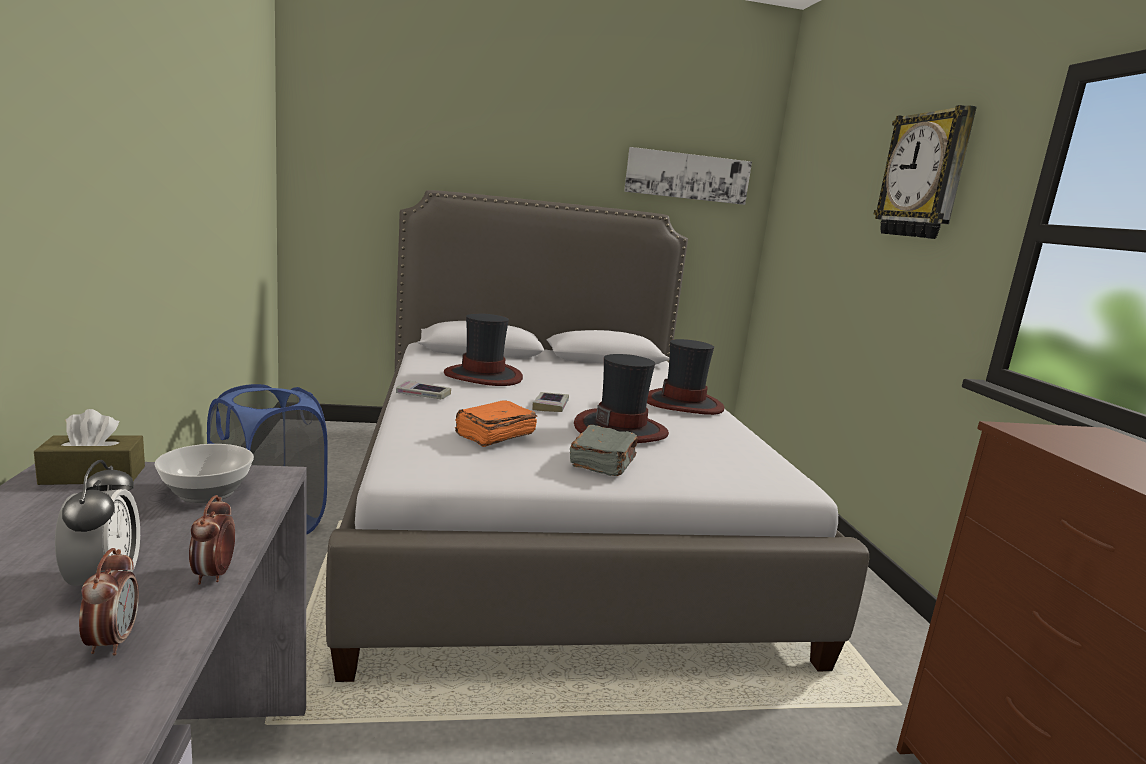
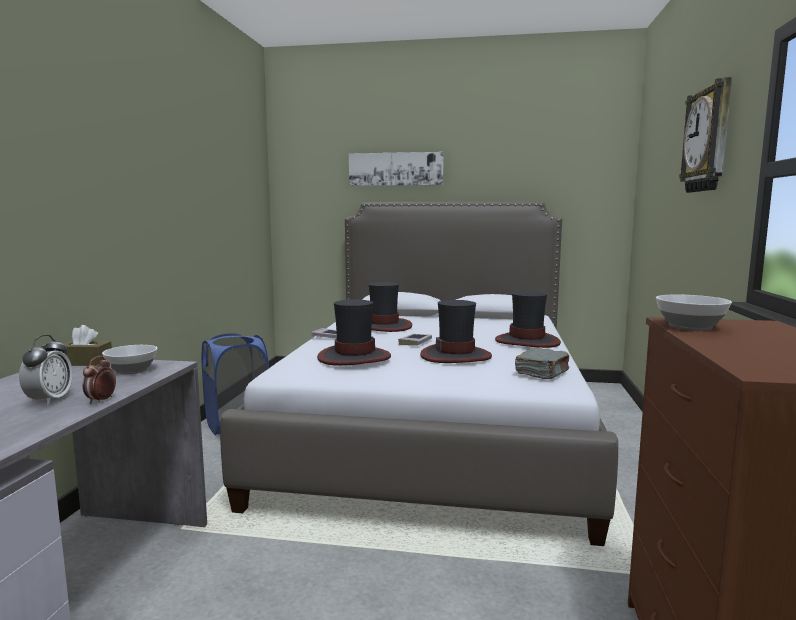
camera: 20 degrees right, 5 degrees down
(112, 641) = (32, 420): alarm clock -> none
(494, 435) = (353, 357): orange book -> hat
(603, 463) = (420, 374): grey book -> grey book (542, 373)
(687, 176) = (559, 170): picture -> picture (396, 169)
(1058, 444) = (690, 327): none -> bowl

